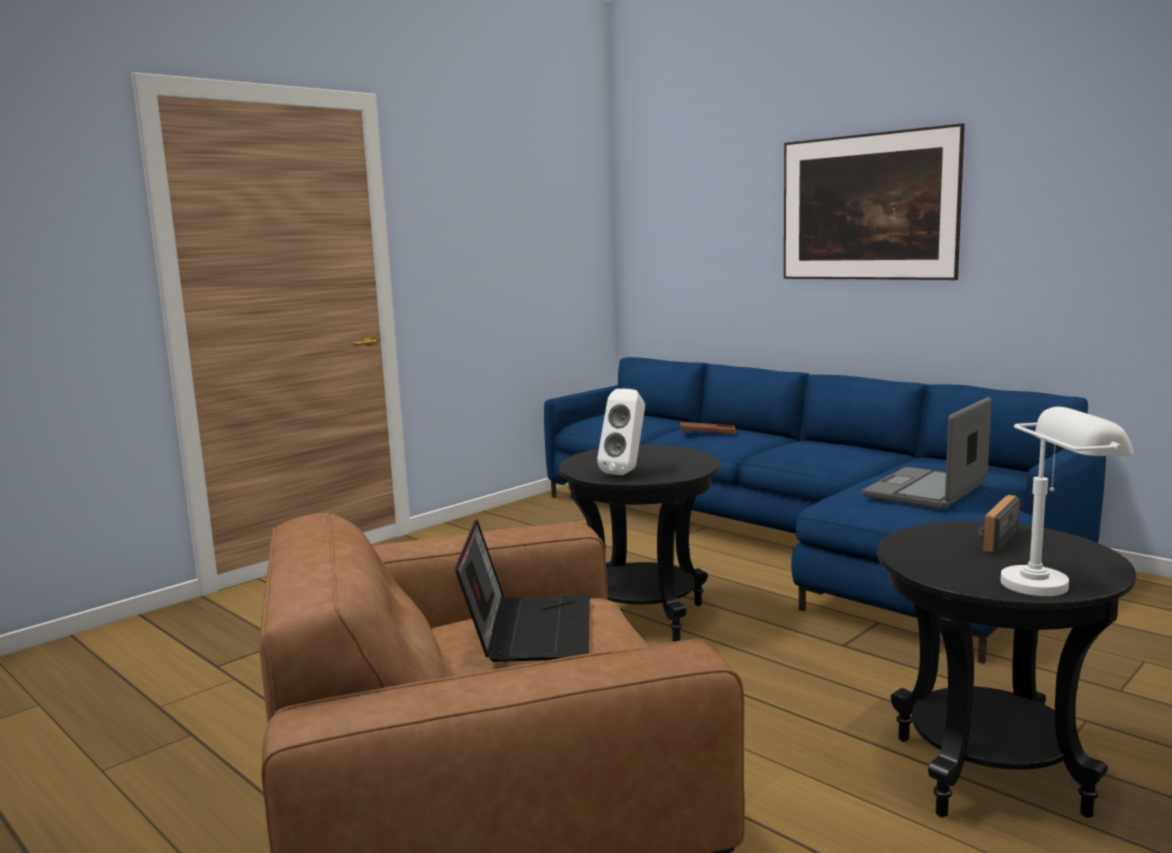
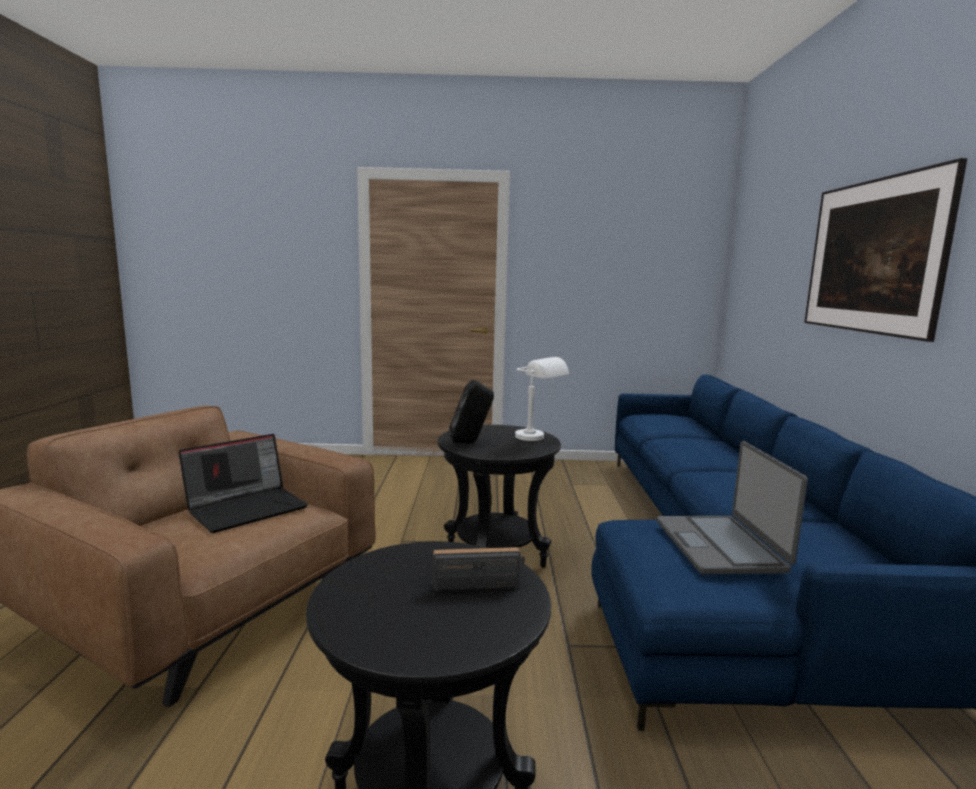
camera: 45 degrees right, 0 degrees up
(626, 472) = (470, 442): white speaker -> black speaker
(707, 433) = (691, 445): brown tray -> none
(926, 490) = (720, 546): laptop -> laptop turned 90 degrees counterclockwise
(1054, 582) = (376, 633): white table lamp -> white table lamp (538, 438)

